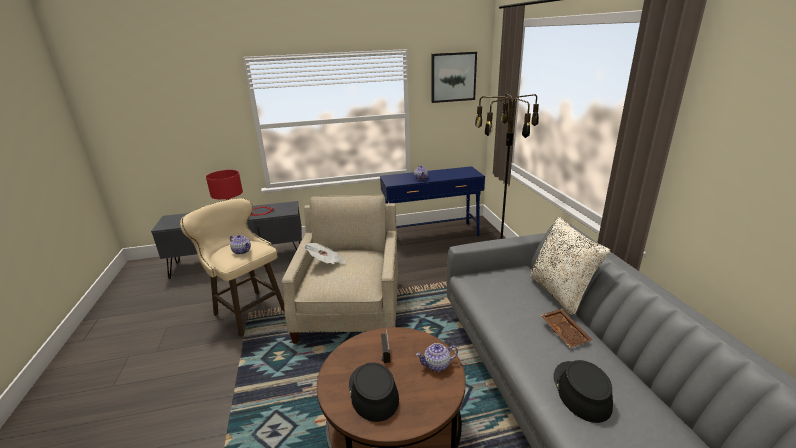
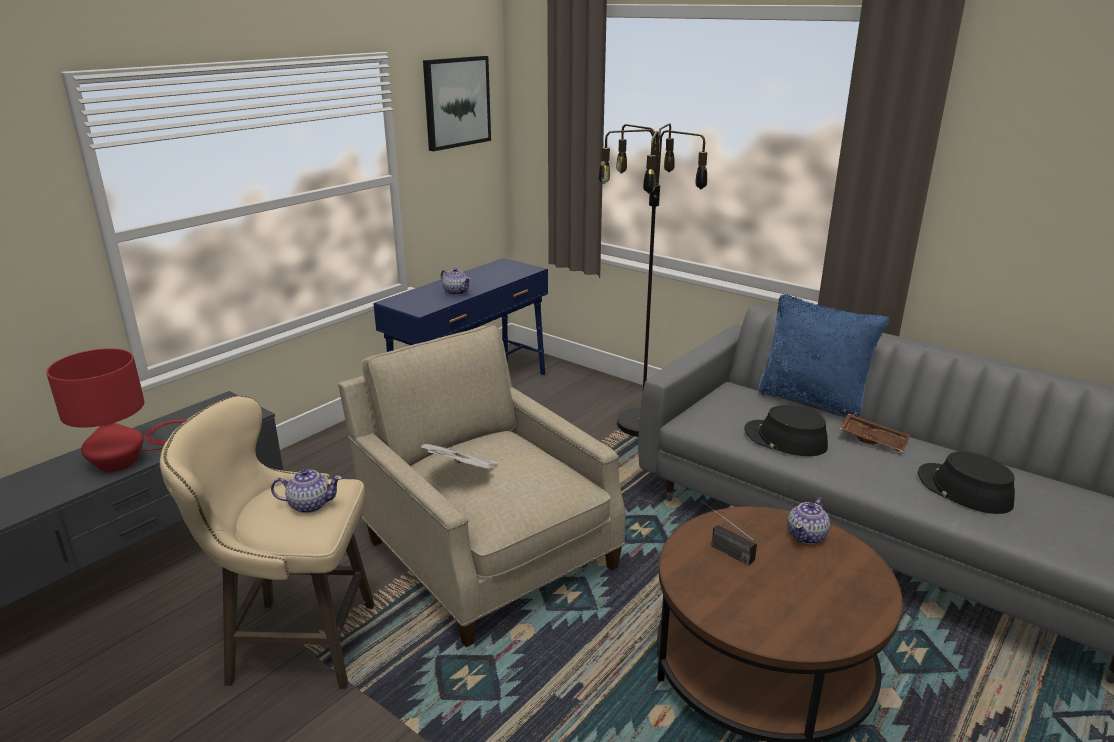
camera: 40 degrees left, 0 degrees up
(372, 392) = (789, 603): black hat -> black hat (785, 439)
(559, 295) = (812, 403): beige pillow -> blue pillow

